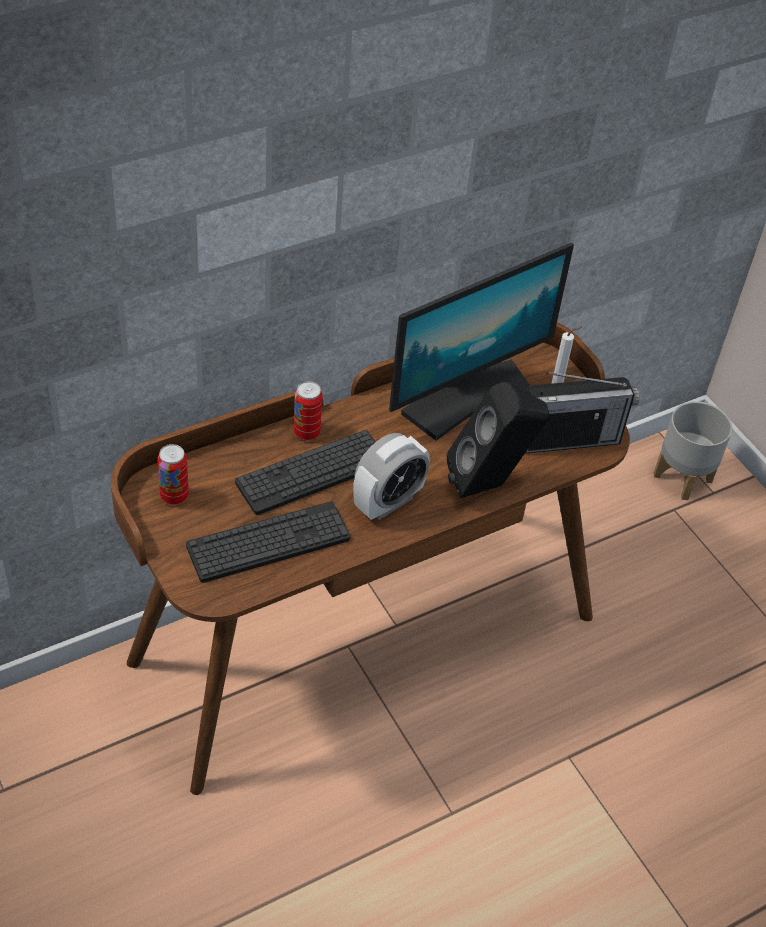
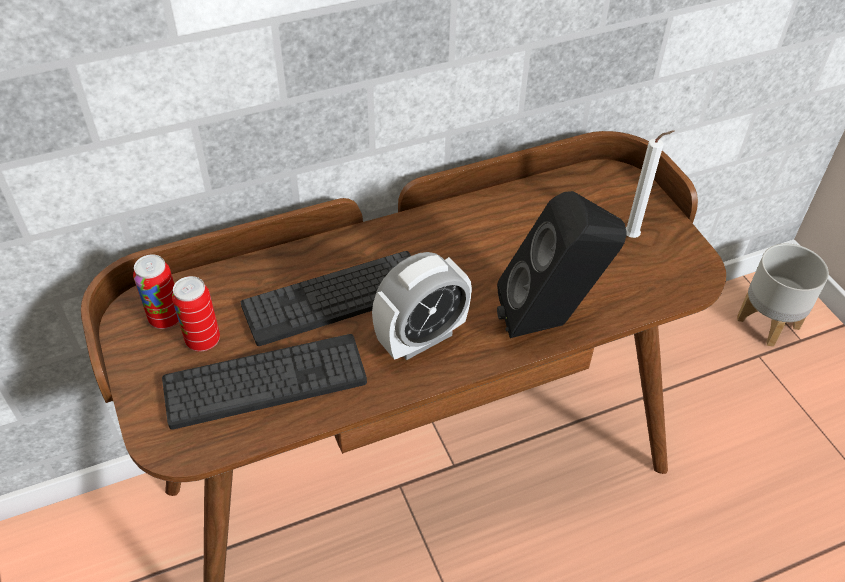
camera: 10 degrees right, 0 degrees up
(307, 433) = (338, 251): can -> can (203, 340)
(466, 398) = (531, 219): monitor -> none
(568, 439) = (650, 272): radio -> none

